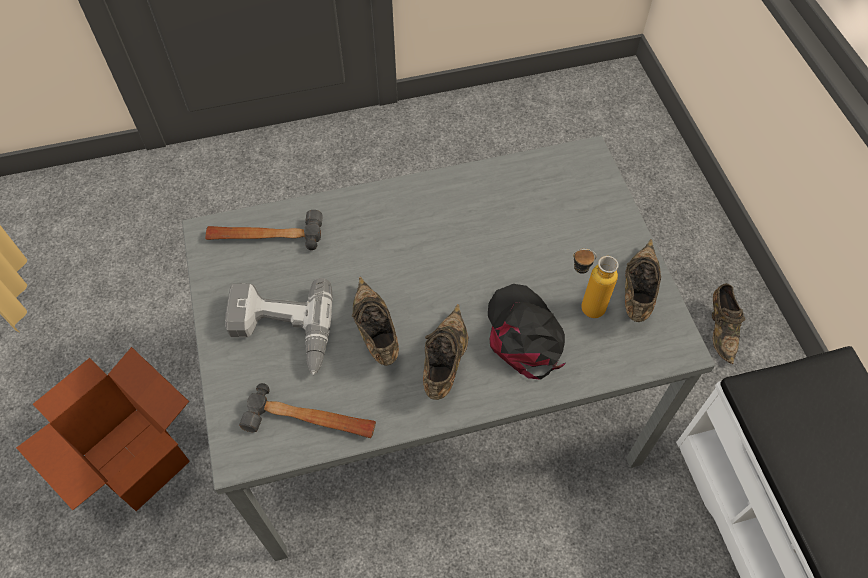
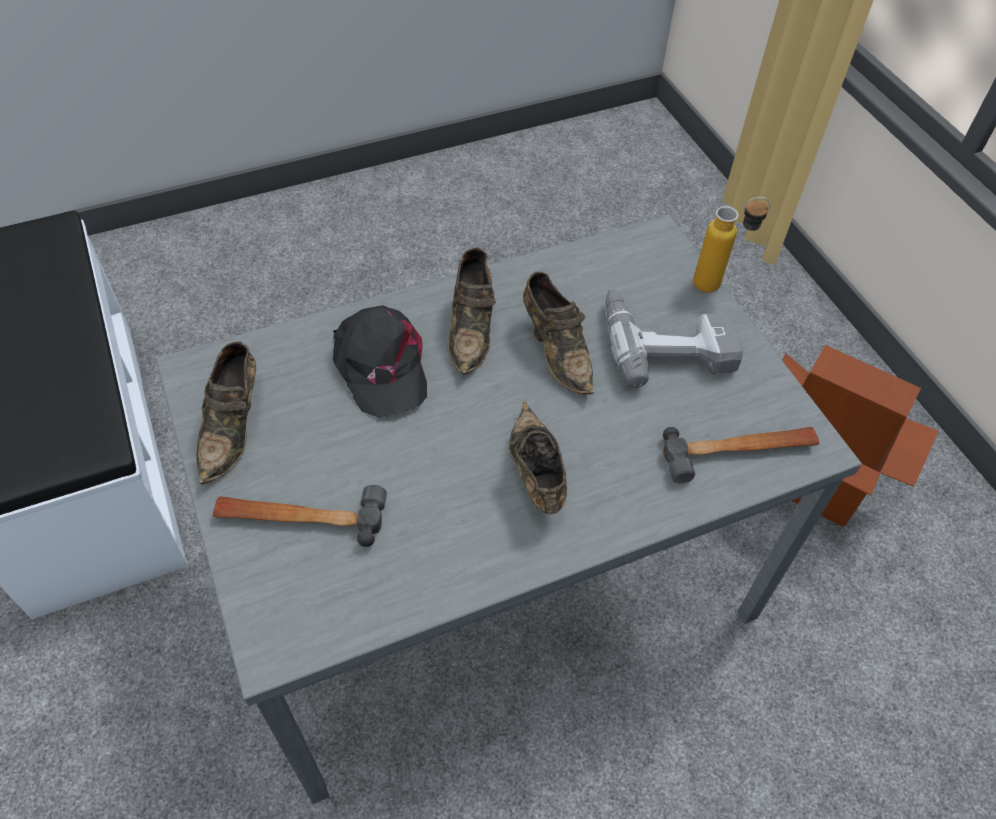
camera: 170 degrees right, 5 degrees down
(310, 421) = (600, 267): hammer -> hammer (300, 516)
(582, 307) = (307, 404): bottle -> bottle (718, 284)
(721, 329) = (78, 737): brown shoe -> brown shoe (535, 475)

